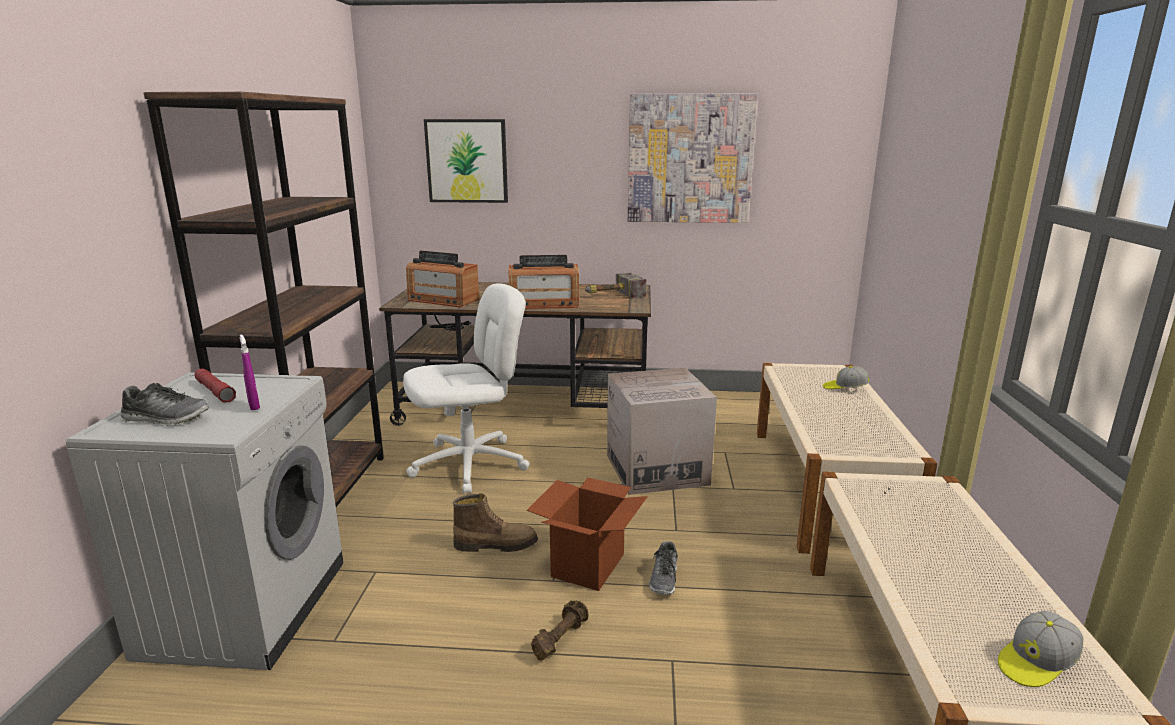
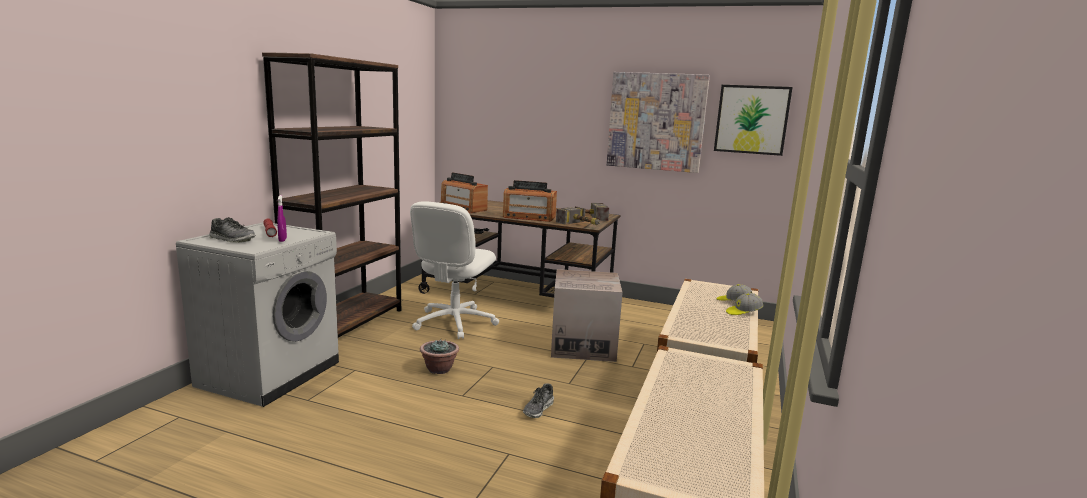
camera: 15 degrees right, 5 degrees down
(467, 161) = (499, 115): picture -> picture (751, 119)
(469, 464) = (454, 322): white office chair -> white office chair turned 120 degrees clockwise
(496, 544) = (439, 369): boot -> potted plant
(559, 638) = (443, 427): brown dumbbell -> none
(588, 565) = (492, 391): cardboard box -> none
(622, 307) = (582, 225): none -> hammer
(1036, 663) = (699, 468): cap -> cap (743, 312)

